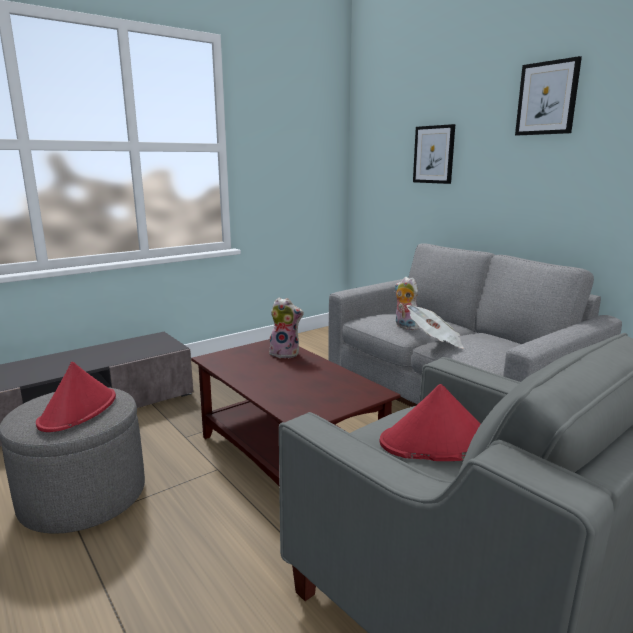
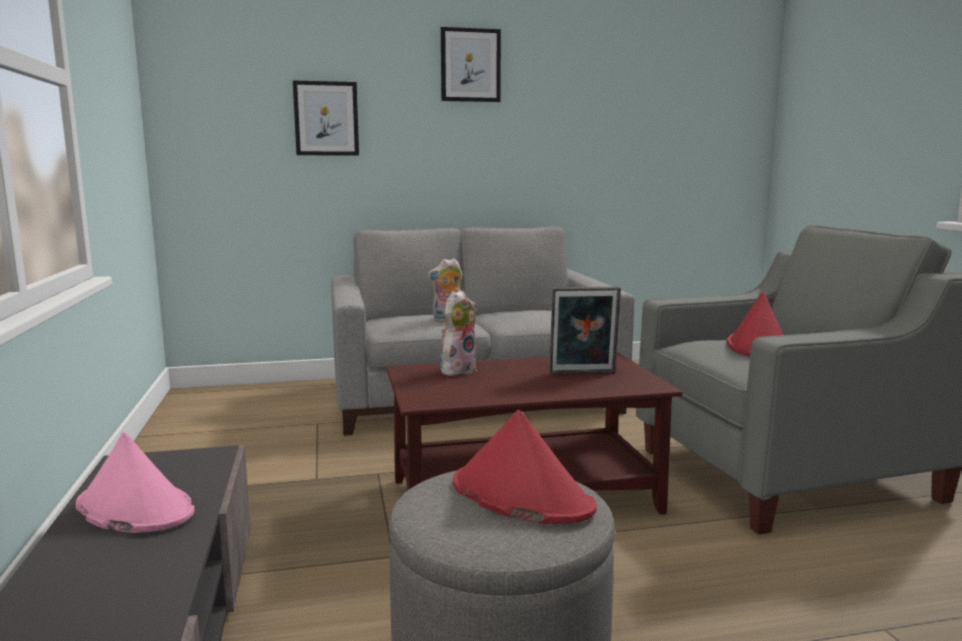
camera: 65 degrees left, 5 degrees down
(109, 352) = (134, 508): none -> pink hat
(314, 389) = (583, 373): none -> picture frame
(435, 341) = (513, 320): newspaper -> none

